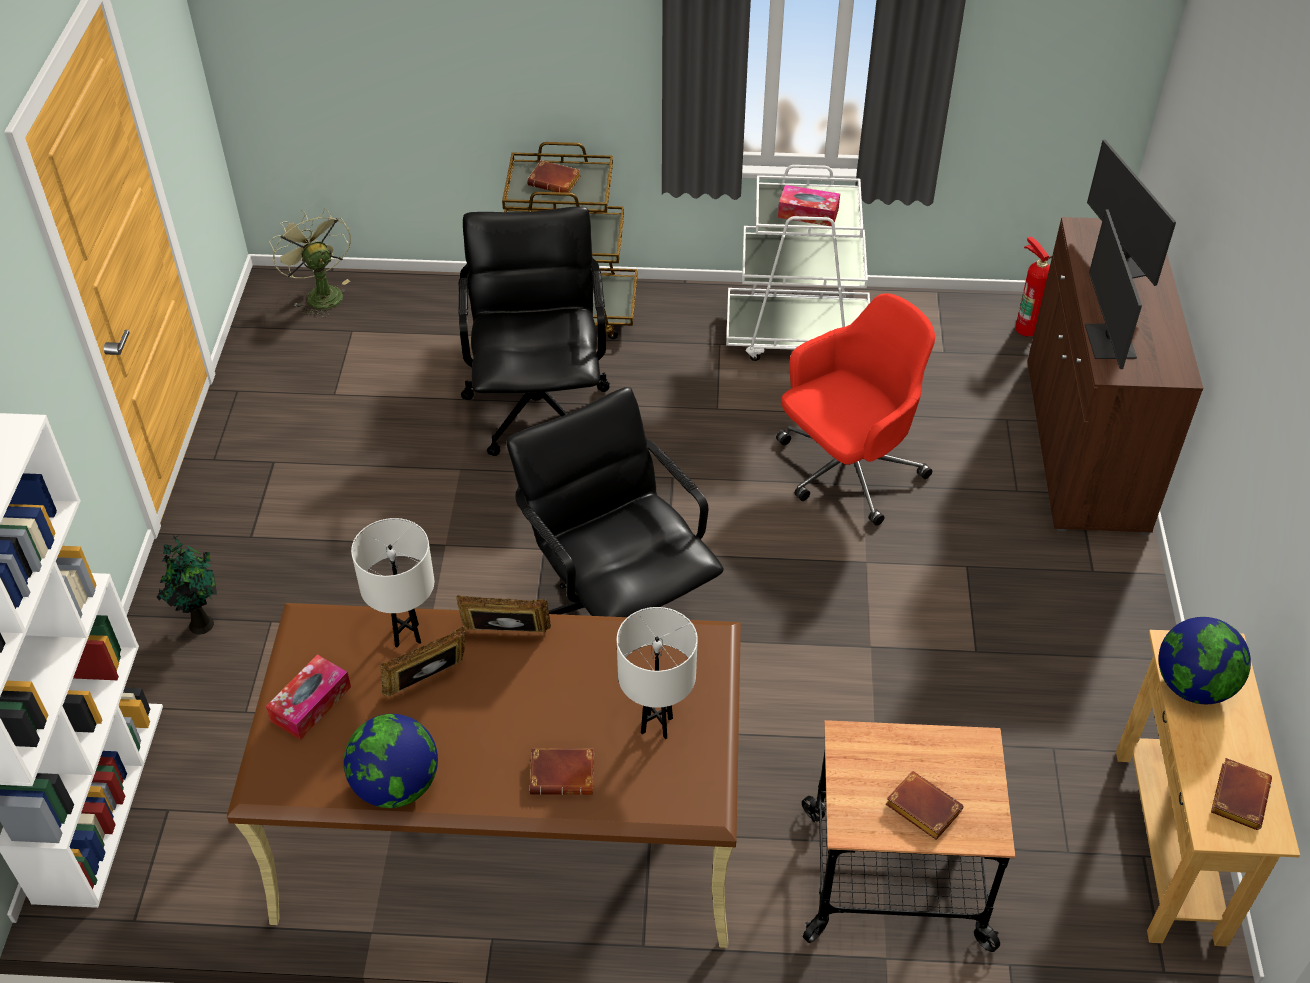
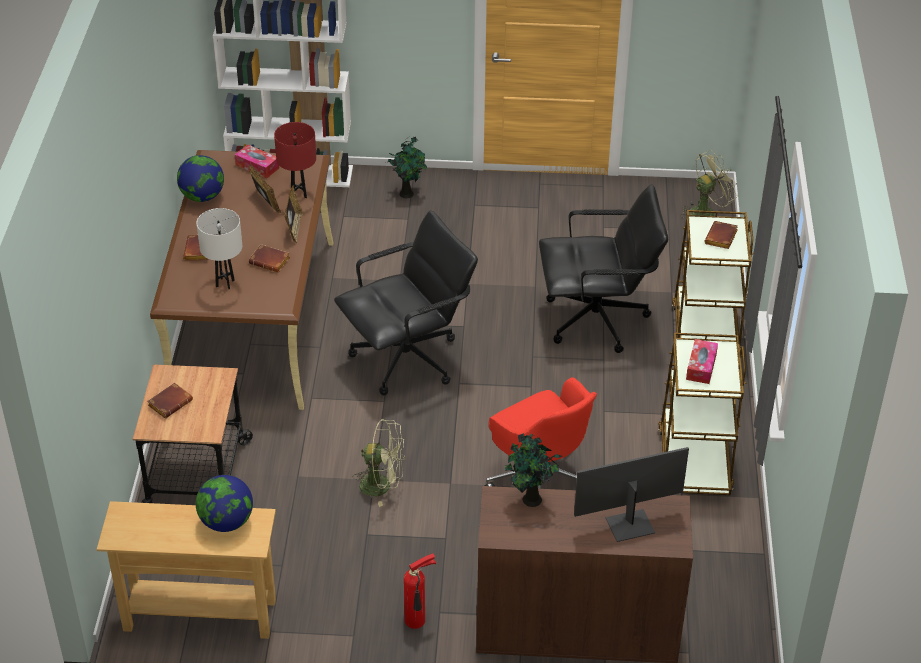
camera: 90 degrees right, 5 degrees down
(407, 635) = (298, 194): white table lamp -> red table lamp
(798, 334) = (694, 460): white cart -> brown cart
(881, 636) = (382, 485): none -> green fan
(1027, 327) = (724, 610): fire extinguisher -> fire extinguisher (417, 621)
(1108, 341) = (530, 500): monitor -> potted plant
(1237, 795) = (142, 527): brown book -> brown book (271, 261)

